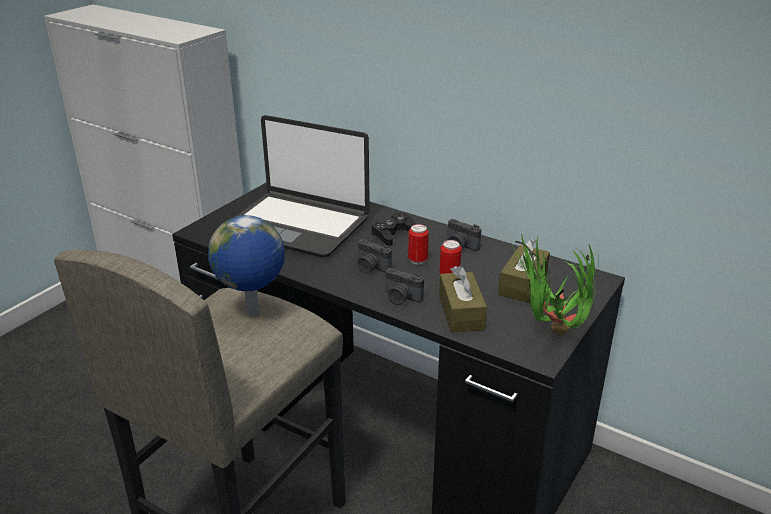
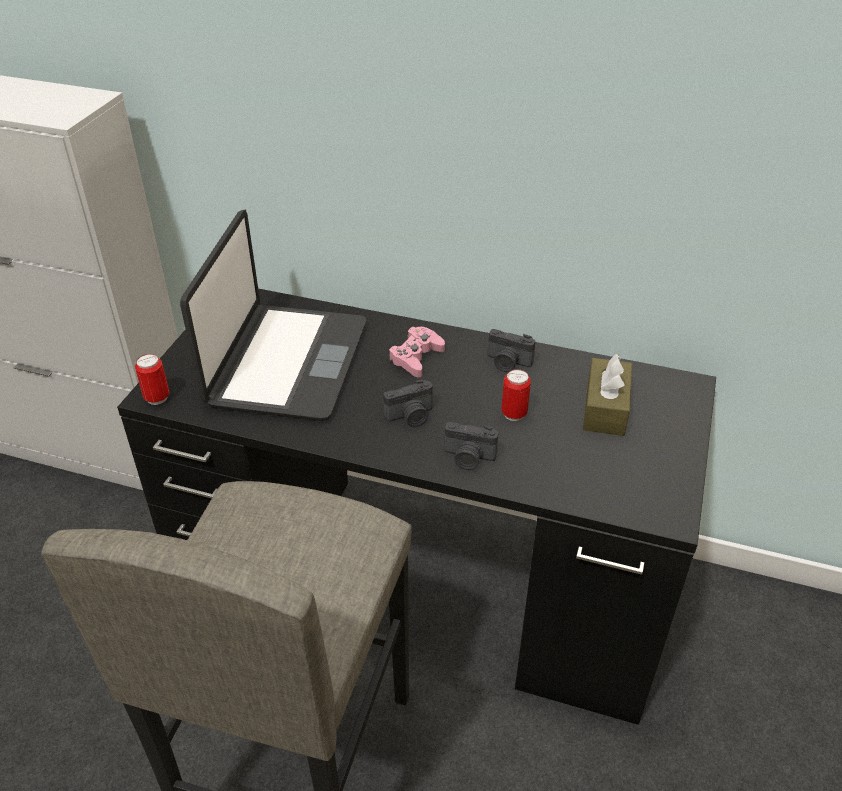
camera: 15 degrees left, 10 degrees up
(254, 314) = (293, 525): globe -> none
(298, 225) = (286, 363): laptop -> laptop turned 90 degrees counterclockwise
(371, 268) = (411, 417): camera -> camera turned 45 degrees counterclockwise
(393, 234) = (416, 357): black game controller -> pink game controller
(417, 260) = (464, 394): can -> can (157, 398)
(461, 312) = (550, 467): brown tissue box -> none
(549, 336) = (667, 481): potted plant -> none

